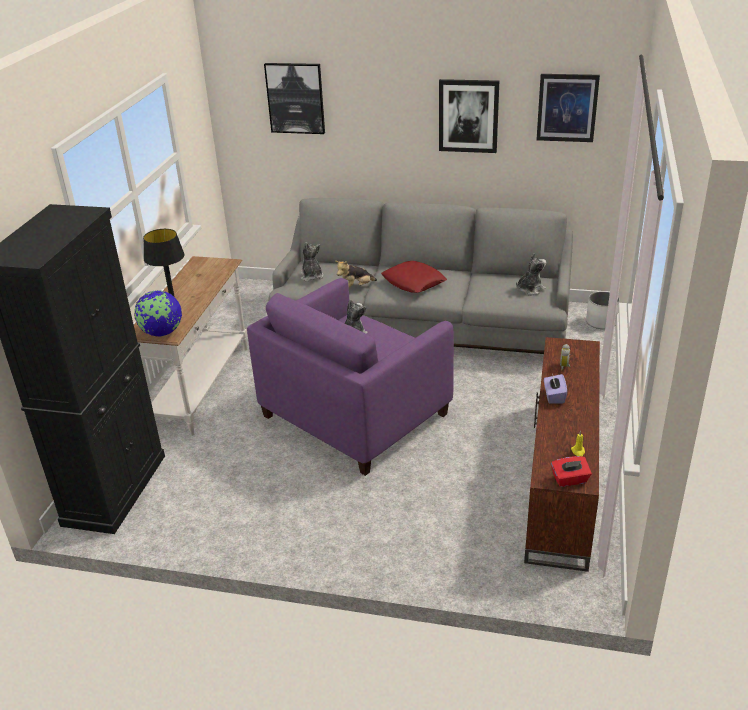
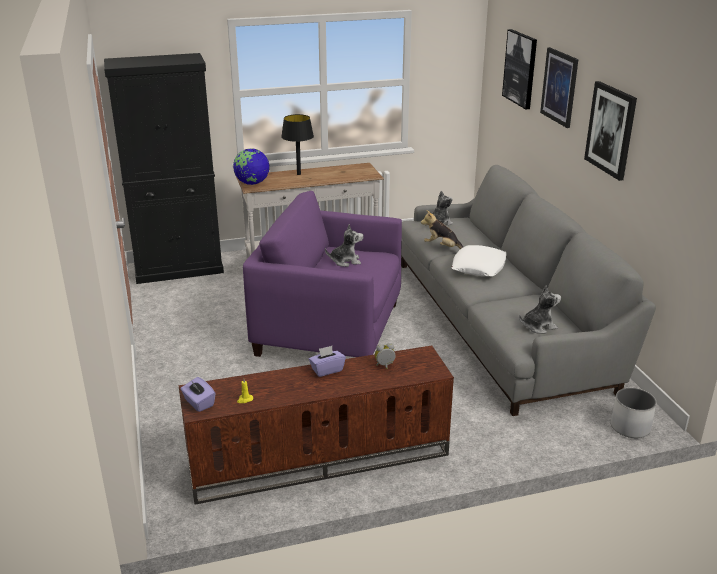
camera: 60 degrees right, 5 degrees down
(413, 282) = (479, 266): red pillow -> white pillow
(529, 289) = (538, 326): plush toy -> plush toy turned 45 degrees counterclockwise
(567, 107) = (681, 152): picture -> picture (559, 87)
(570, 480) = (198, 403): red tissue box -> purple tissue box

